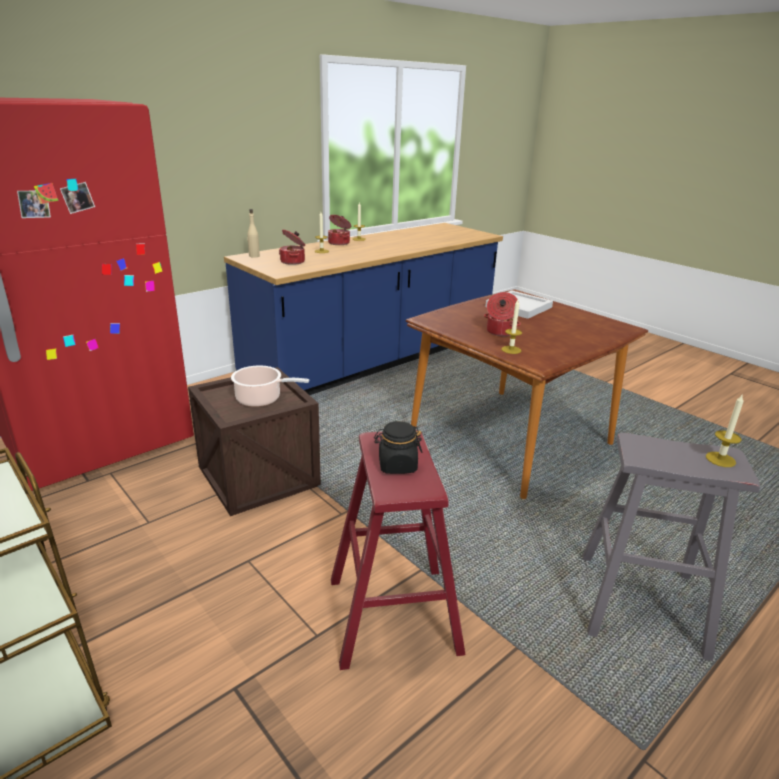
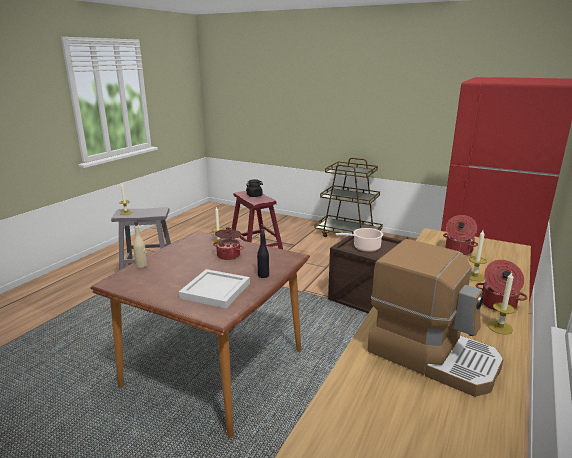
camera: 160 degrees right, 5 degrees down
(254, 256) = (508, 251): beige bottle -> beige bottle (142, 265)
(410, 239) = (432, 355): none -> coffee machine
(469, 310) = (263, 275): none -> black bottle

